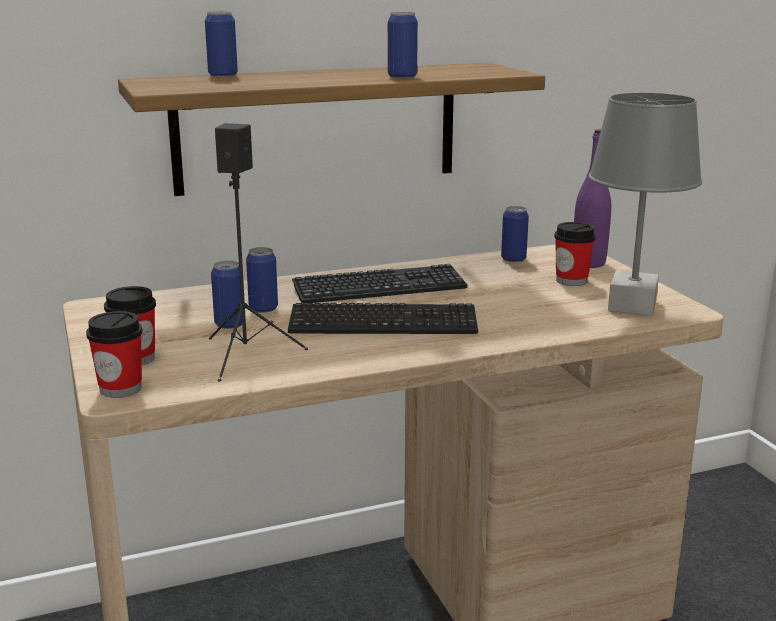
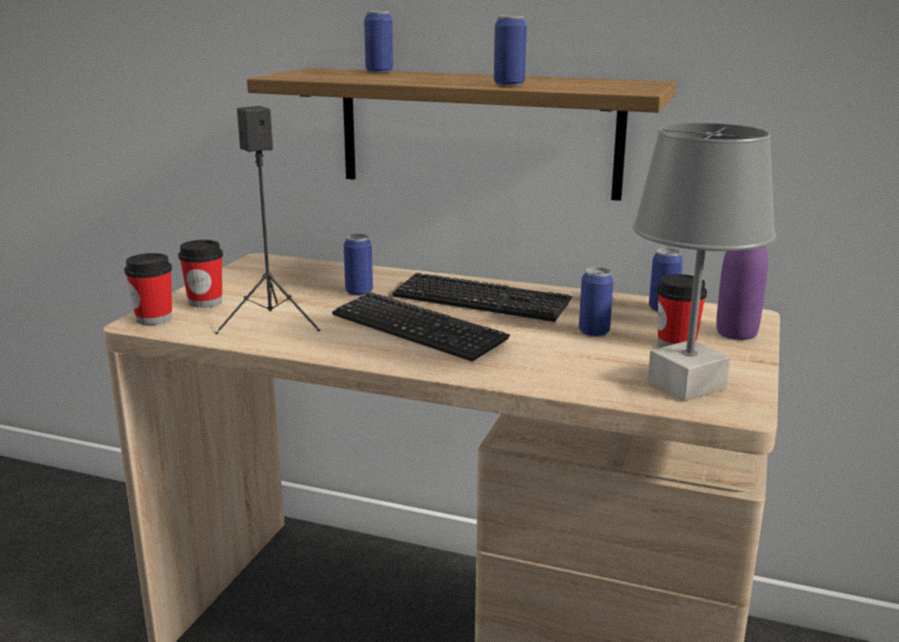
camera: 40 degrees right, 0 degrees up
(229, 324) = (311, 296): can -> can (594, 332)

